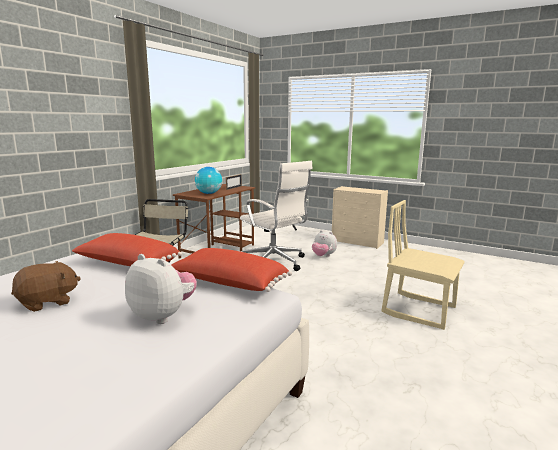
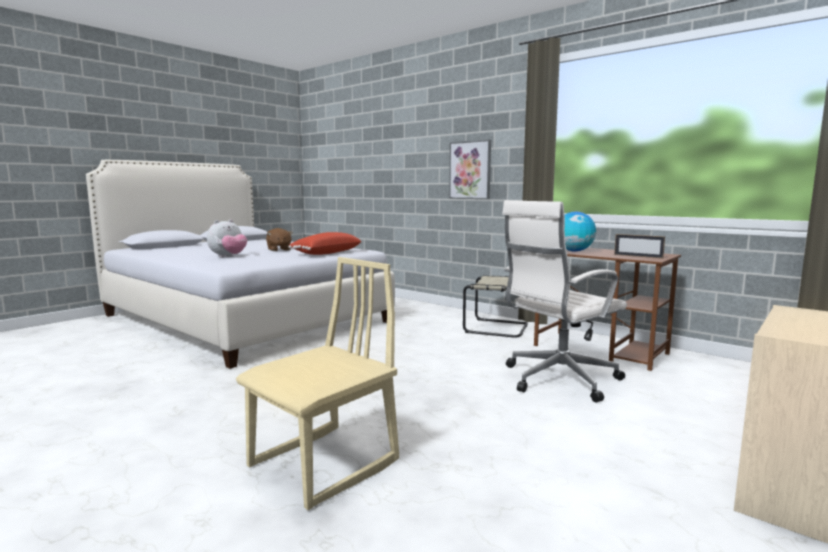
camera: 100 degrees right, 5 degrees down
(64, 136) = (470, 170): none -> picture
(228, 284) = (257, 263): red pillow -> none
(323, 256) = (614, 422): plush toy -> none

